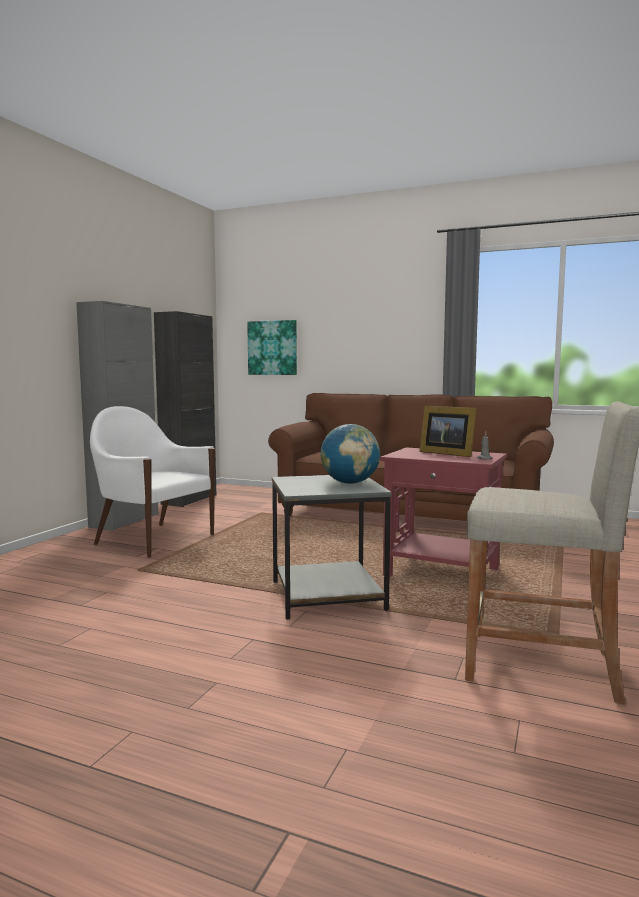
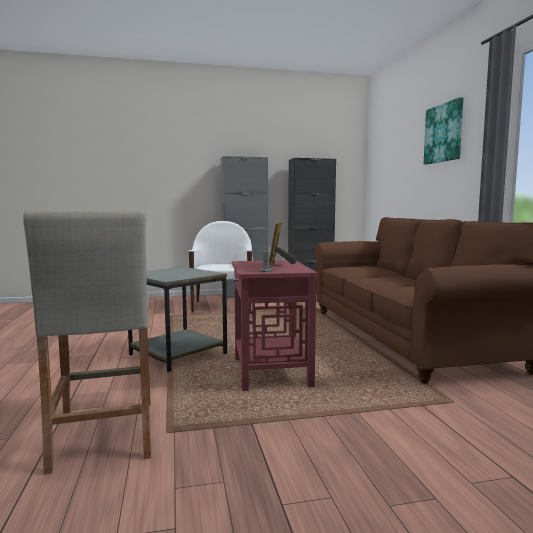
camera: 55 degrees right, 0 degrees up
(272, 348) = (389, 180): picture -> picture (444, 133)
(350, 483) = (184, 275): globe -> none

